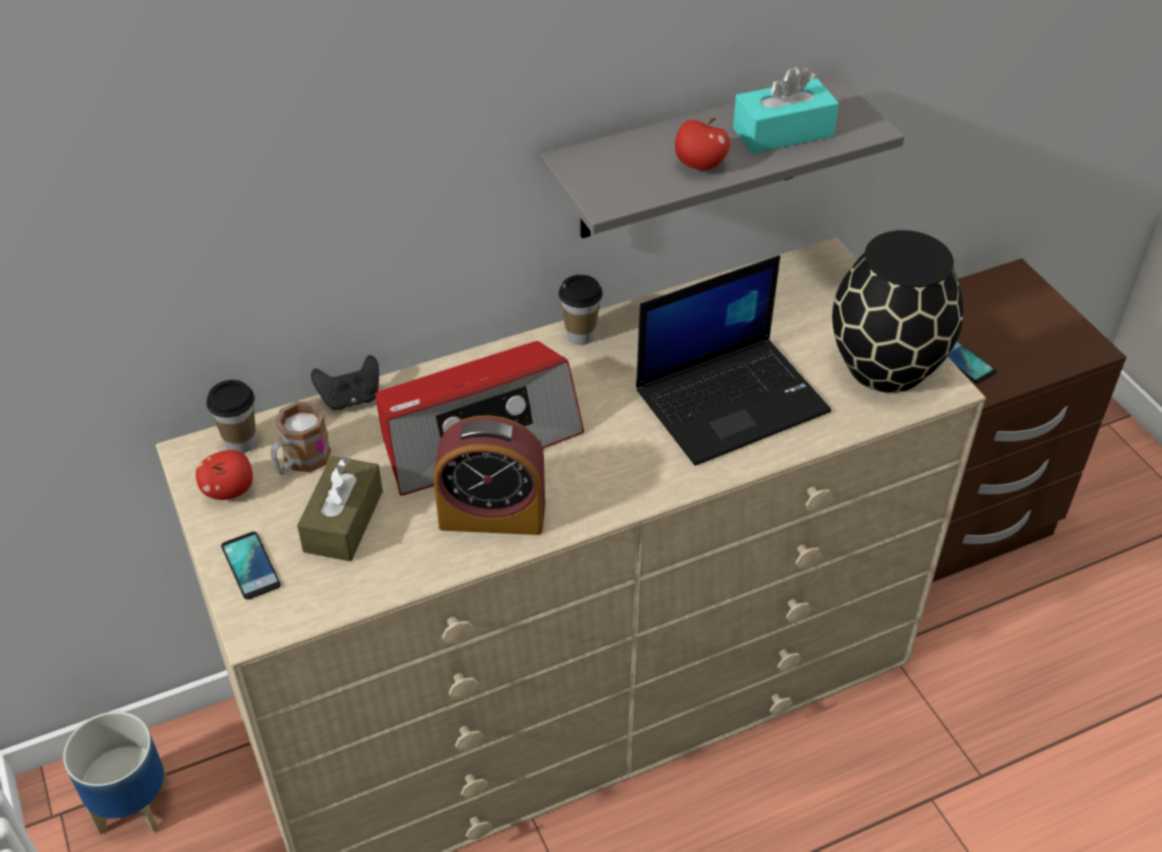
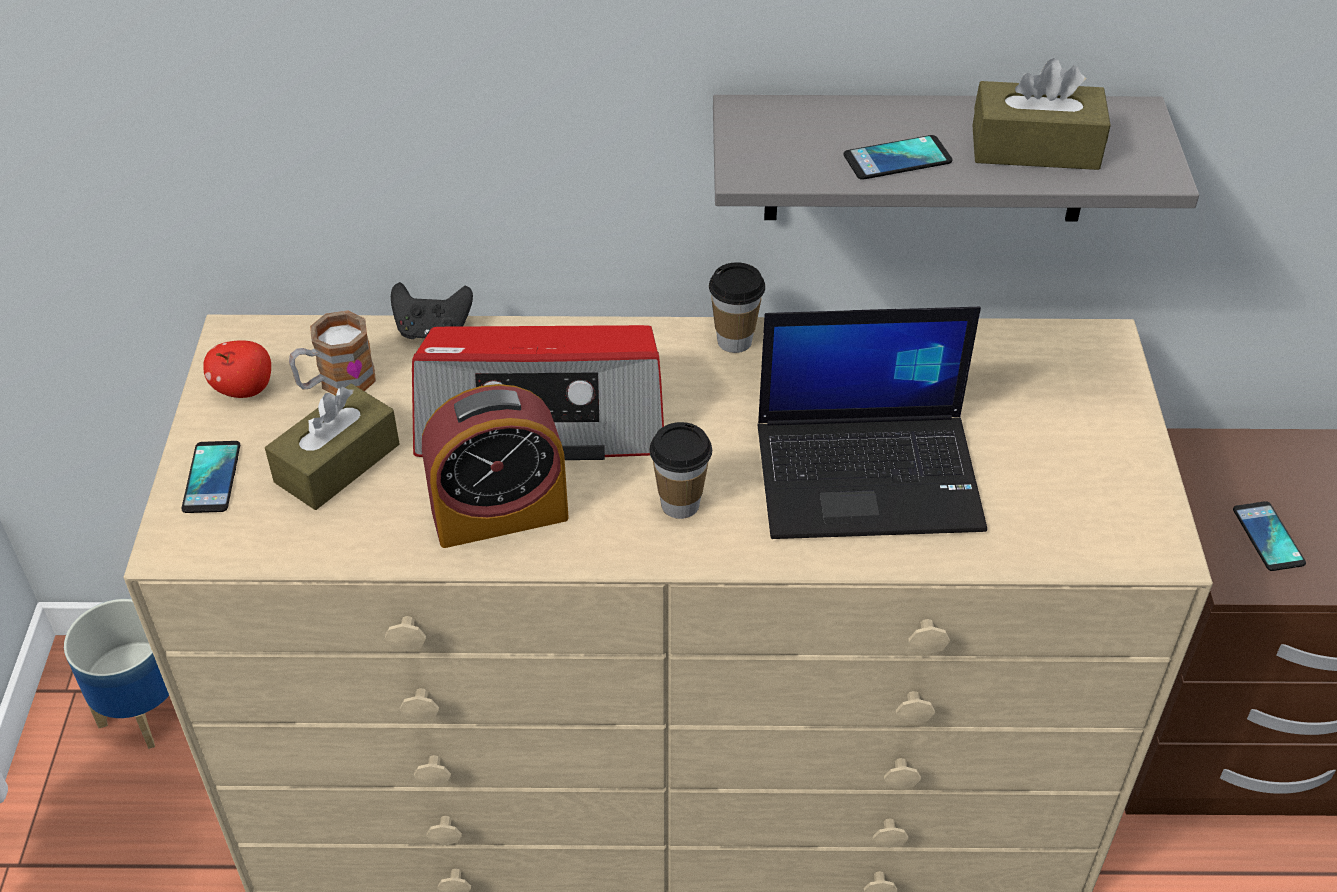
camera: 25 degrees right, 0 degrees up
(241, 443) = (290, 341): cup -> cup (680, 504)
(492, 515) = (500, 514): alarm clock -> alarm clock turned 45 degrees counterclockwise
(699, 165) = (897, 159): apple -> phone
(783, 132) = (1035, 147): turquoise tissue box -> brown tissue box
(884, 367) = (1094, 499): black vase -> none

